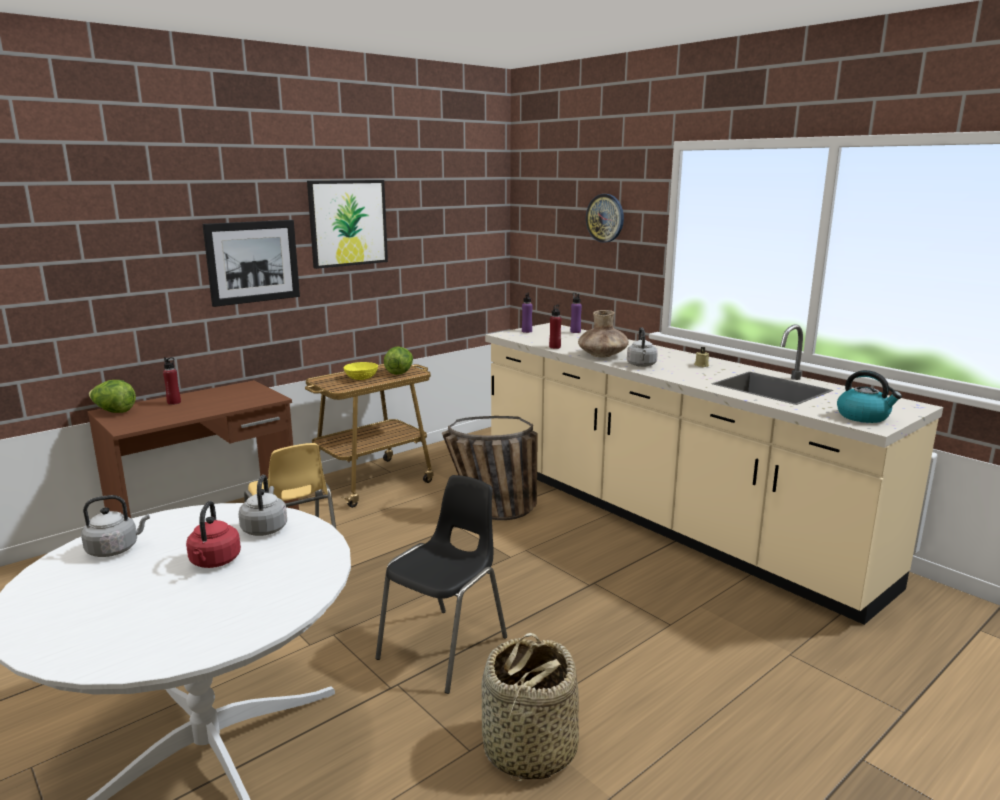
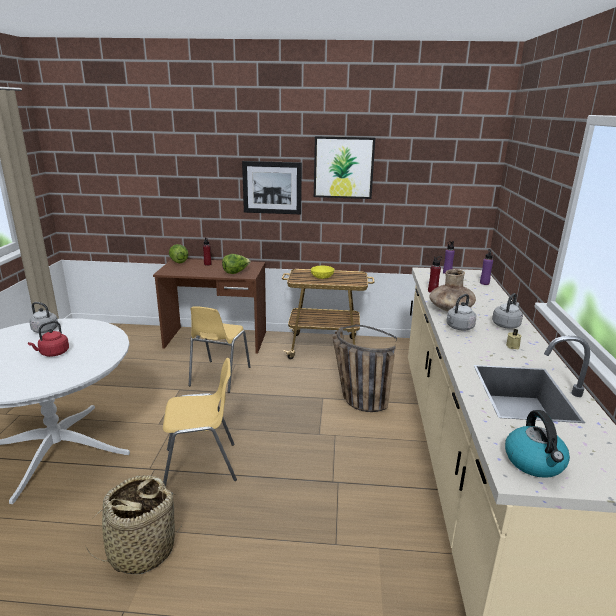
camera: 45 degrees right, 5 degrees up
(265, 528) = (99, 346): grey kettle -> grey kettle (506, 325)
(399, 372) = (350, 280): lettuce -> lettuce (236, 272)
(445, 648) = (201, 465): black chair -> yellow chair
(605, 218) = (540, 186): wall clock -> none

